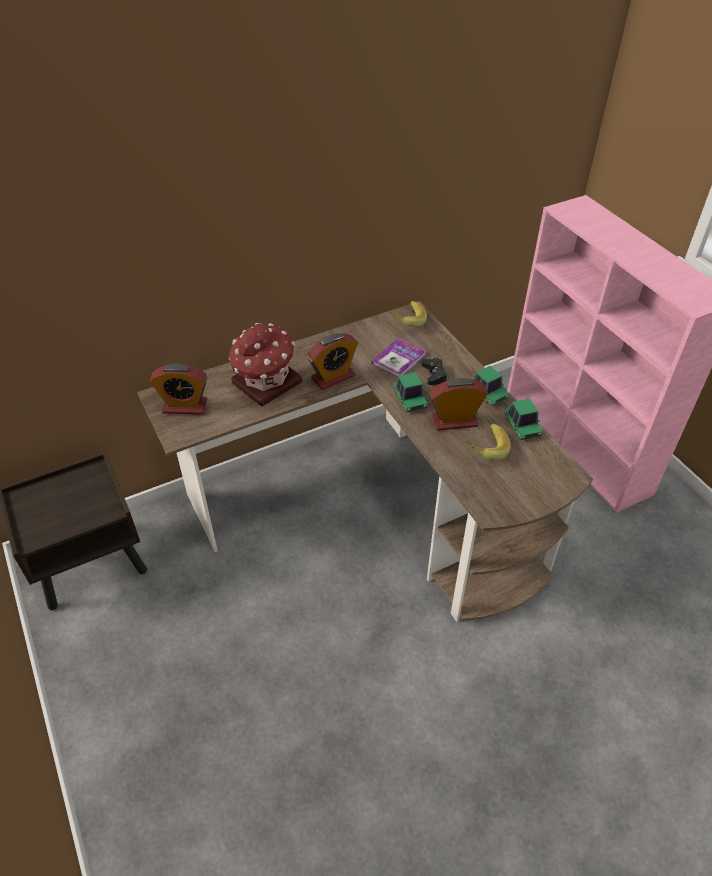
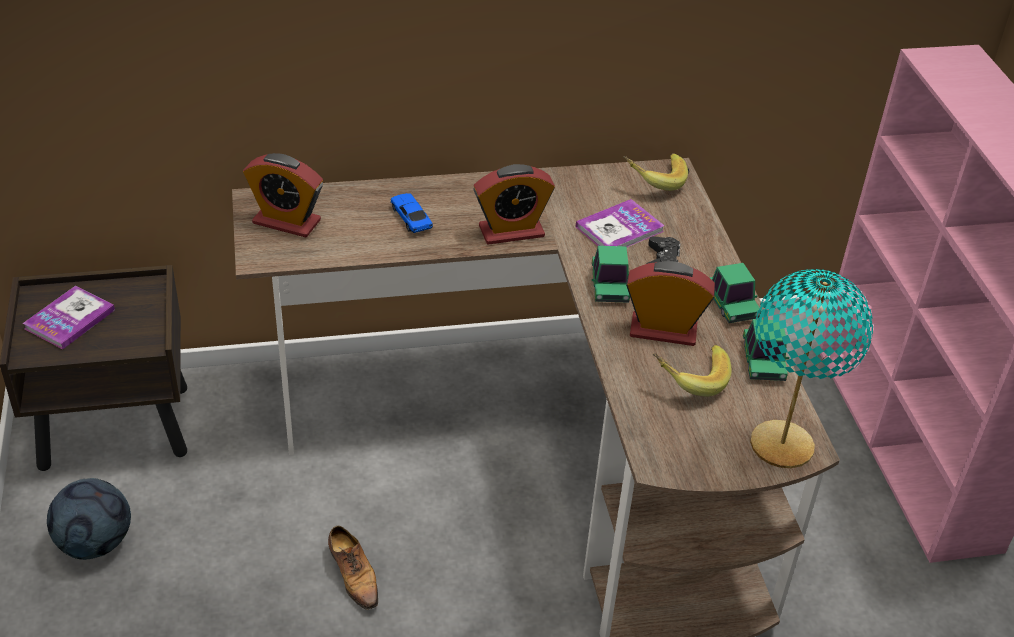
camera: 15 degrees right, 5 degrees down
(49, 508) = (69, 319): none -> book
(110, 650) = (96, 544): none -> football
(265, 384) = (411, 218): toy house -> toy car
(287, 621) = (354, 575): none -> shoe
(556, 478) = (782, 445): none -> turquoise table lamp

